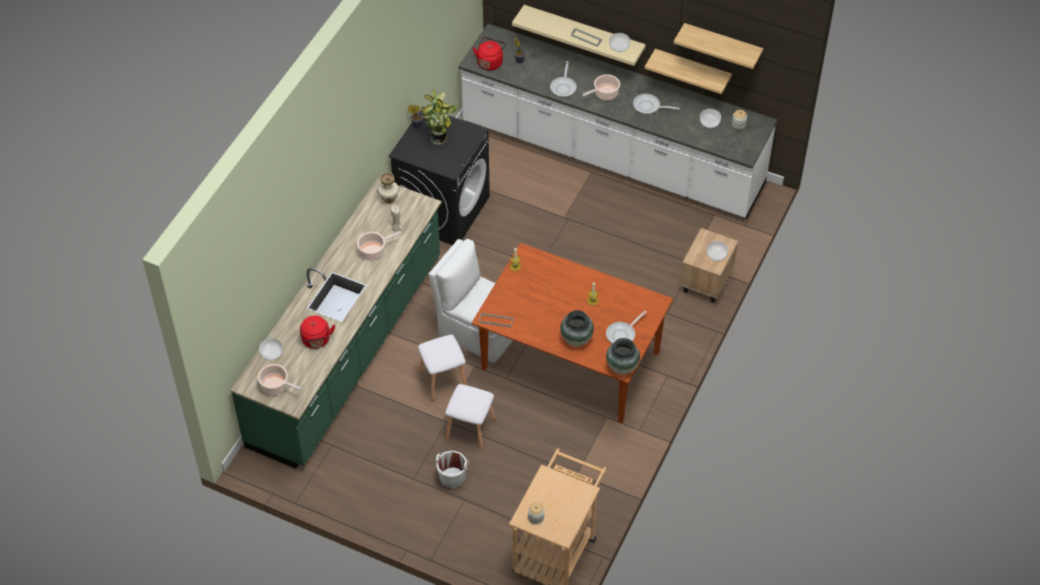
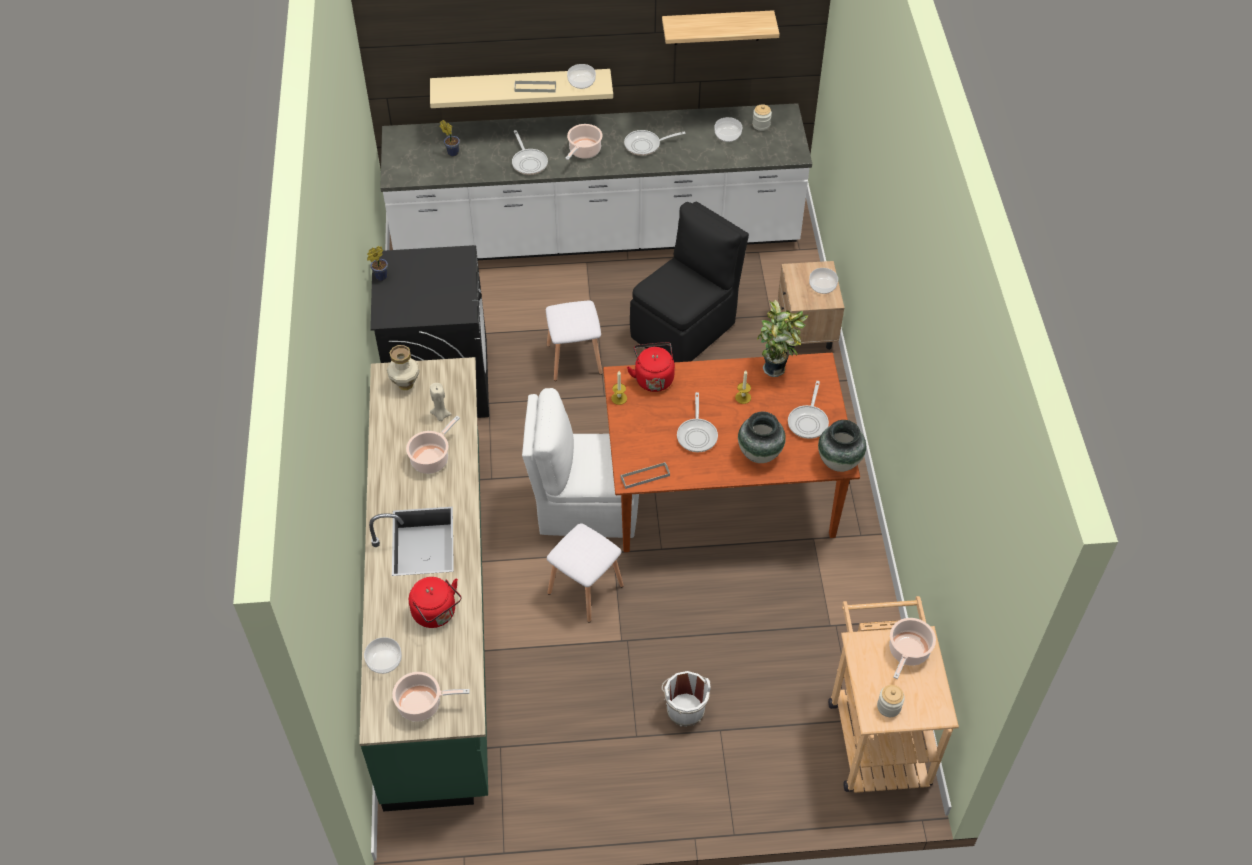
camera: 30 degrees left, 0 degrees up
(441, 140) = (425, 282): potted plant -> potted plant (777, 368)
(471, 429) = (664, 634): white stool -> white stool (575, 359)
(490, 62) = (418, 168): red kettle -> red kettle (653, 377)
(546, 310) = (697, 434): none -> frying pan
(571, 494) = (907, 652): none -> cooking pot
(624, 246) = (685, 329): none -> black chair
(692, 70) = (678, 80): shelf -> none

